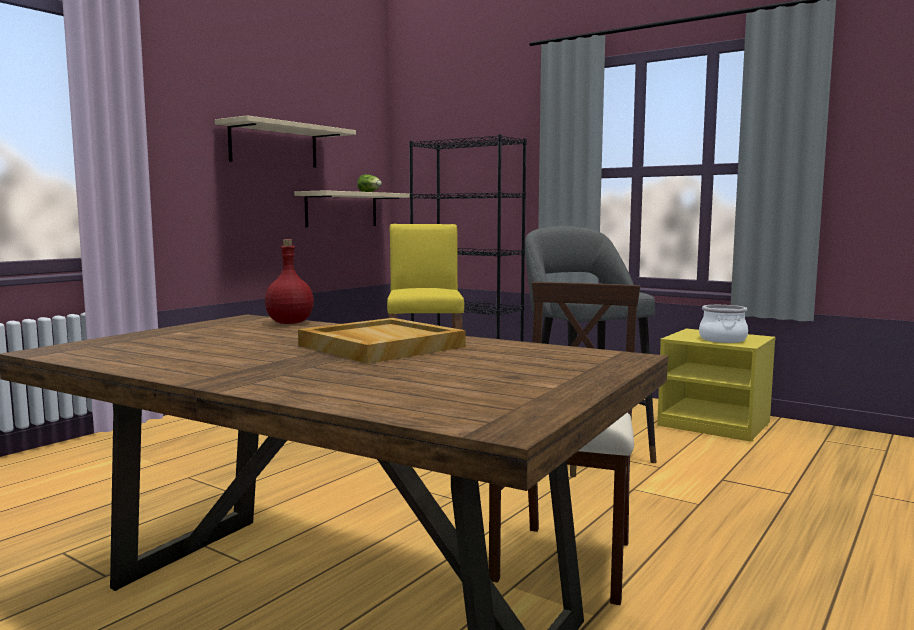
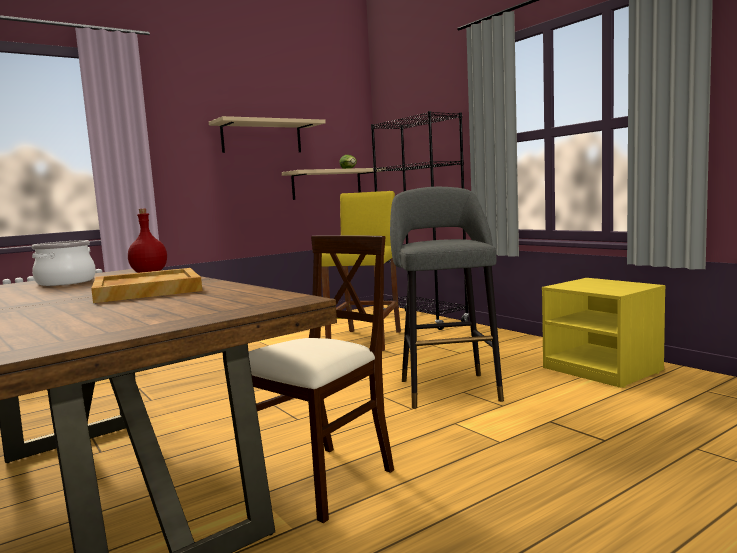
camera: 20 degrees right, 0 degrees up
(723, 339) = (602, 288): cooking pot -> cooking pot (66, 282)

